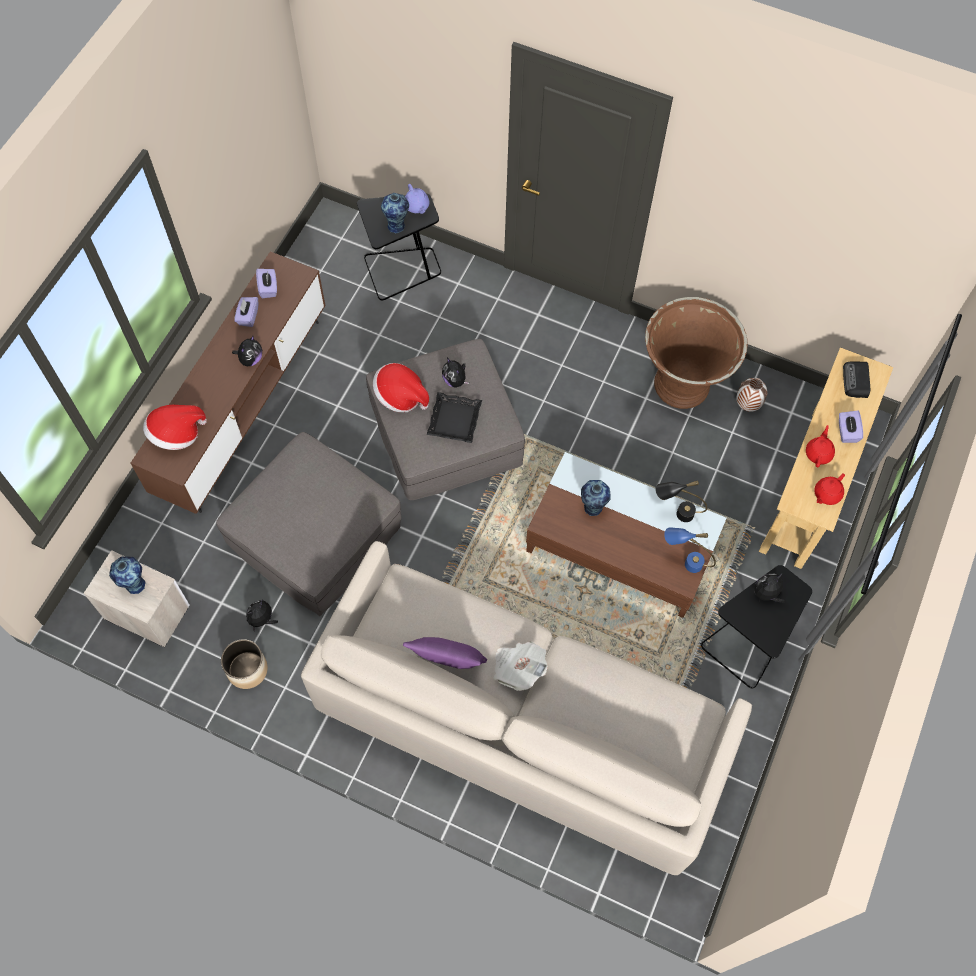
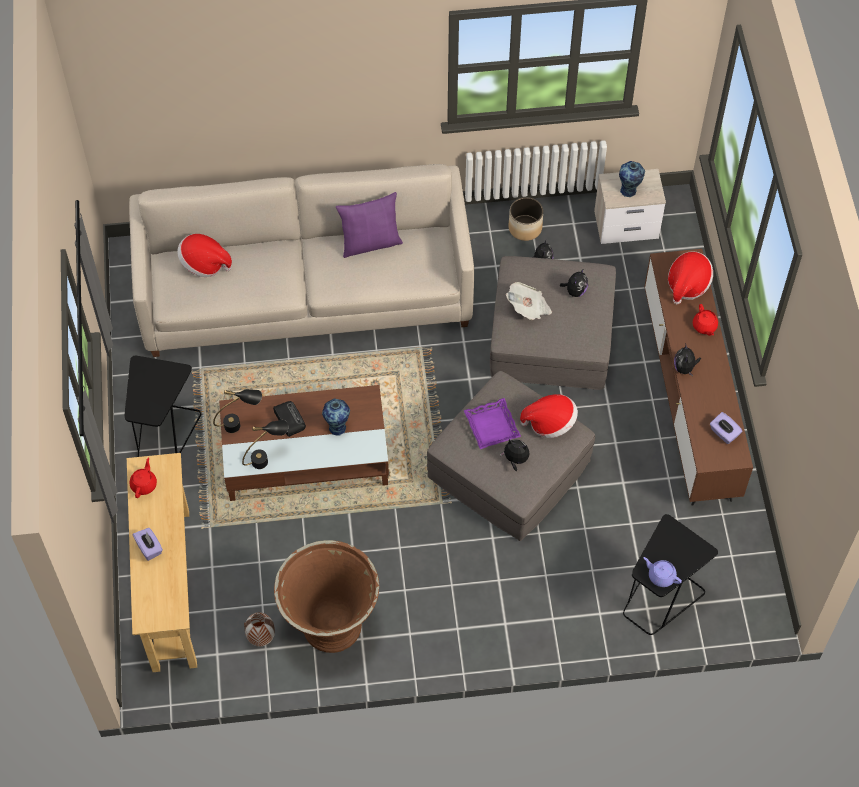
camera: 150 degrees right, 5 degrees down
(248, 316) = (718, 400): purple tissue box -> none
(397, 225) = (663, 546): vase -> none
(455, 420) = (491, 426): black tray -> purple tray
(518, 668) = (317, 262): newspaper -> newspaper (528, 308)
(641, 739) = (204, 264): none -> hat
(684, 562) = (240, 424): blue table lamp -> black table lamp
(766, 594) = (159, 397): plush toy -> plush toy (575, 291)
(818, 453) = (166, 516): red teapot -> red teapot (704, 326)
(856, 381) = (160, 600): radio -> radio (289, 419)

